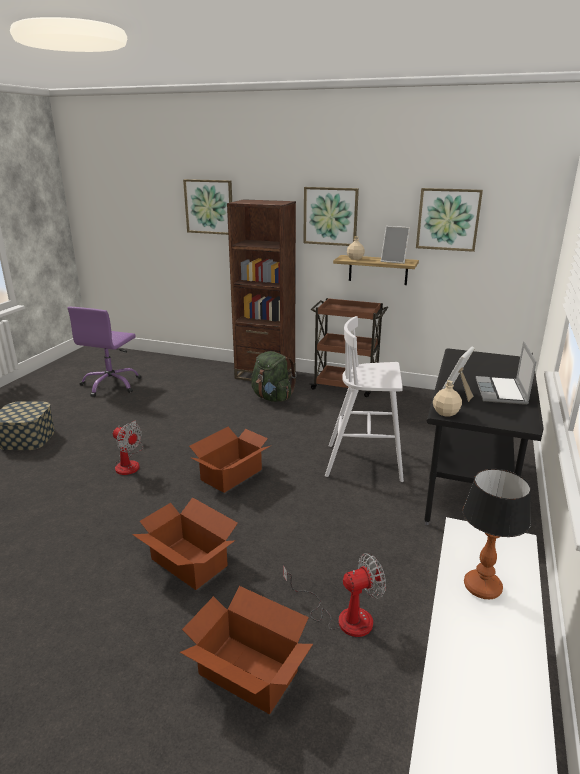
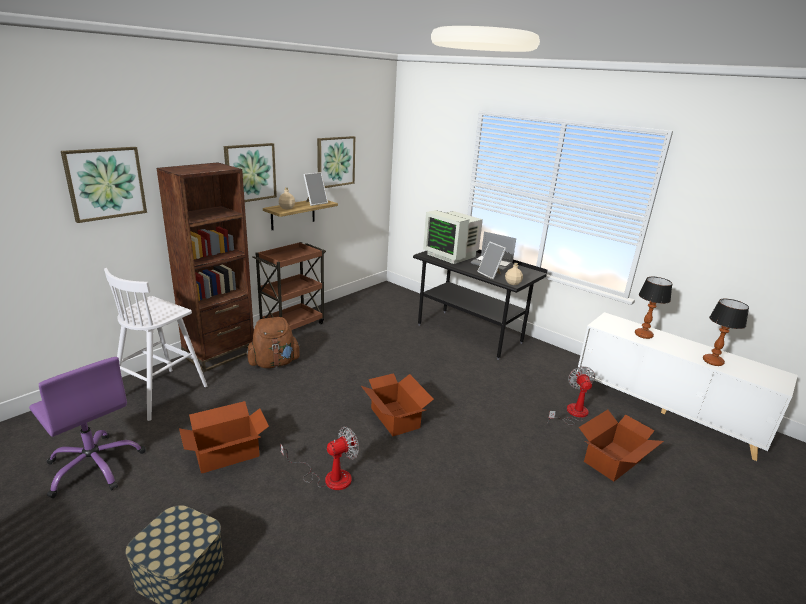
camera: 70 degrees left, 0 degrees up
(188, 563) = (505, 465): cardboard box -> cardboard box (228, 454)
(272, 398) = (274, 363): green backpack -> brown backpack
(366, 463) = (418, 356): white stool -> white stool (162, 393)
(458, 702) = (713, 362): none -> table lamp
(485, 365) = (451, 255): none -> monitor

